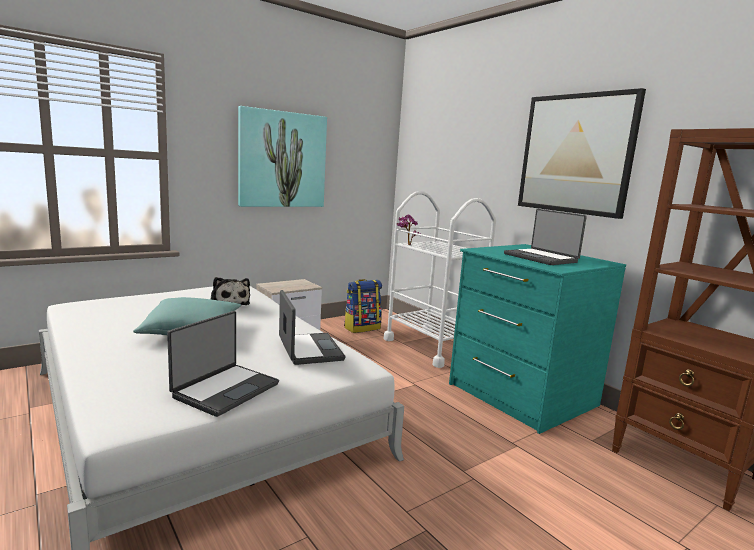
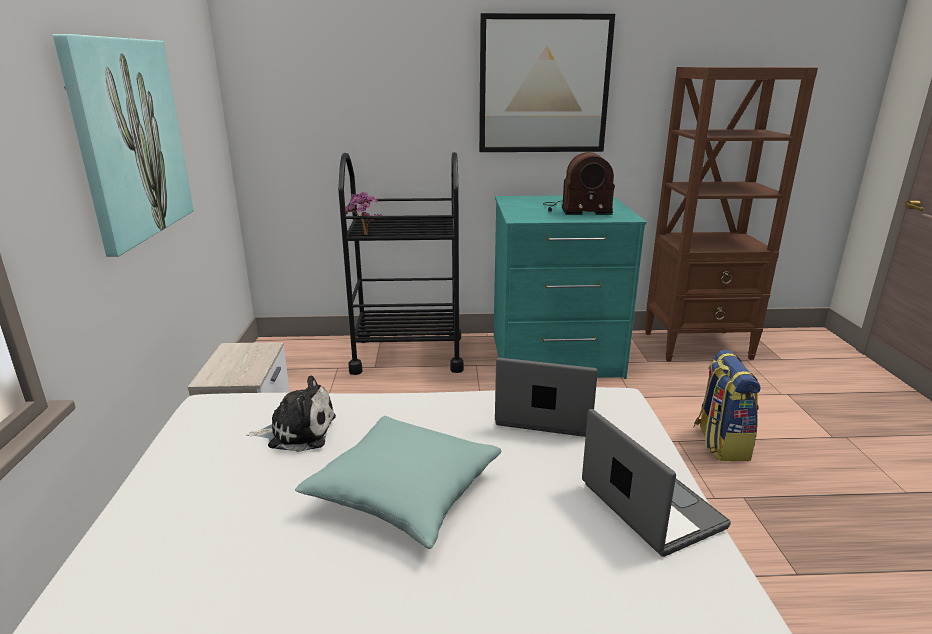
camera: 55 degrees left, 10 degrees up
(362, 328) = (296, 376): backpack -> backpack (720, 443)
(432, 347) = (408, 354): white cart -> black cart
(541, 258) = (576, 210): laptop -> radio

